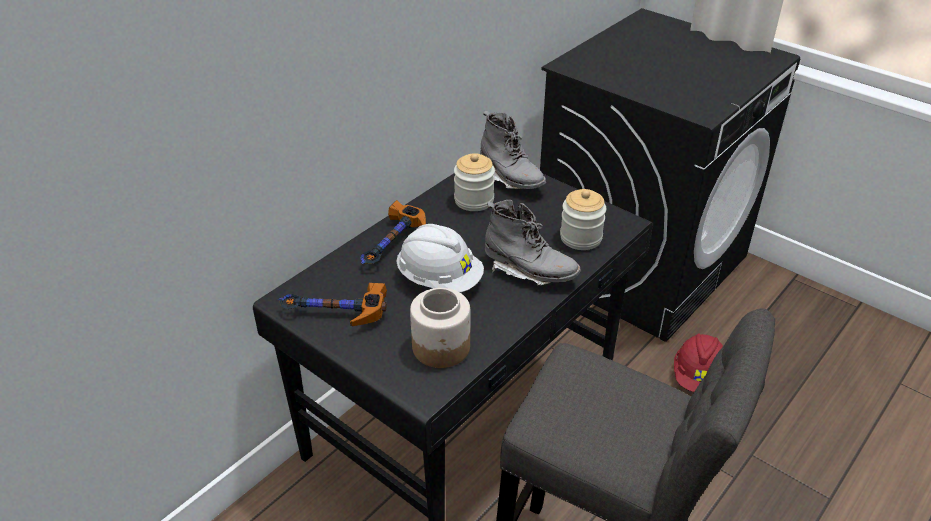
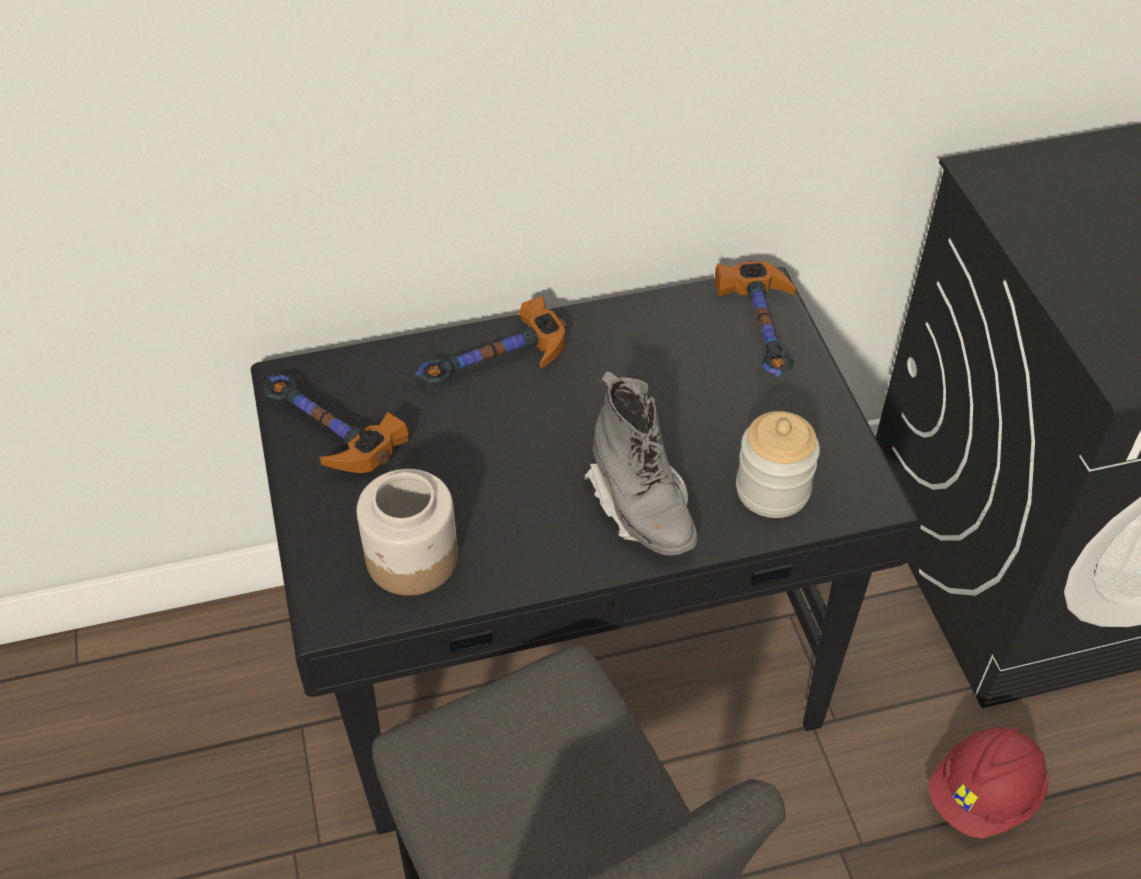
camera: 35 degrees right, 10 degrees up
(439, 280) = (505, 452): white hard hat -> none
(474, 200) = (674, 345): jar -> none
(510, 179) = (764, 333): grey boot -> hammer

